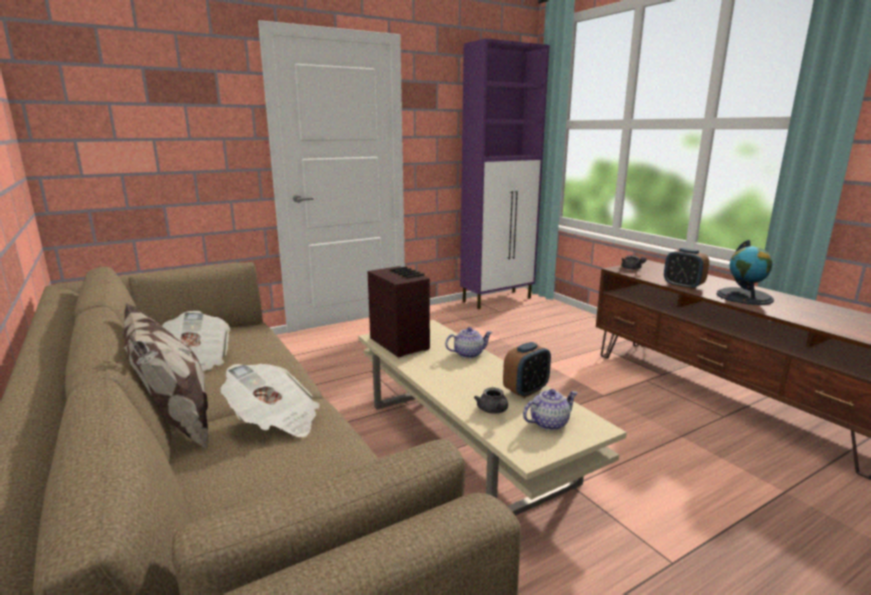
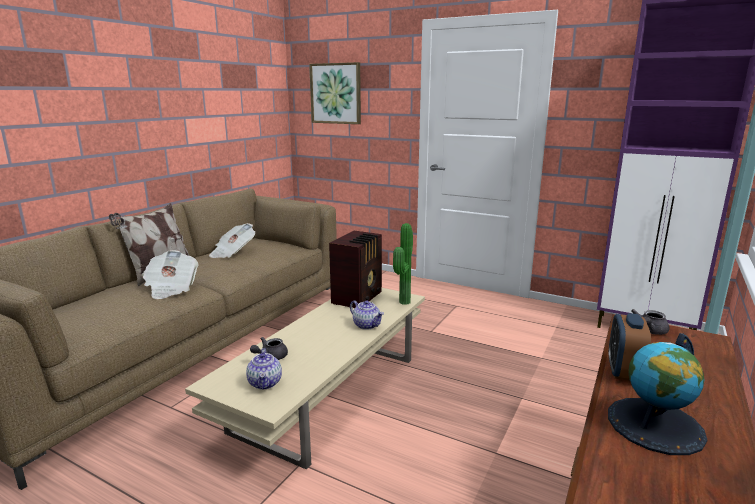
camera: 60 degrees right, 0 degrees up
(126, 110) = (336, 93): none -> picture
(435, 329) = (402, 302): none -> potted plant
(526, 390) = (317, 362): alarm clock -> none
(549, 423) = (265, 383): teapot -> teapot turned 45 degrees clockwise

